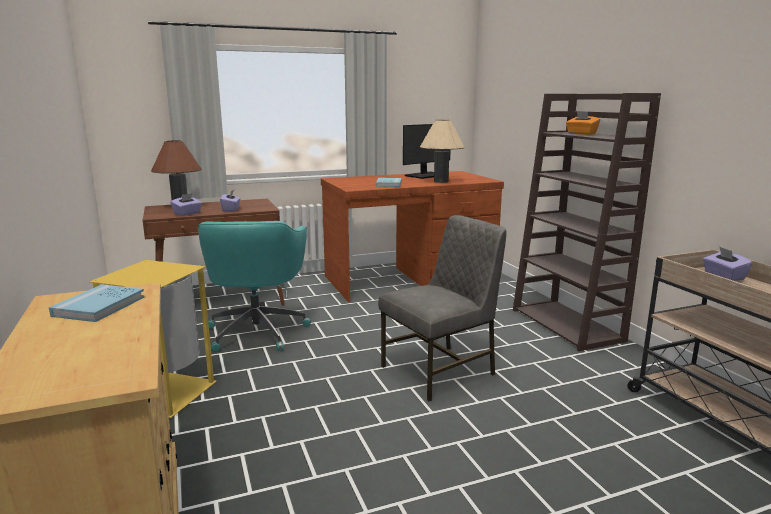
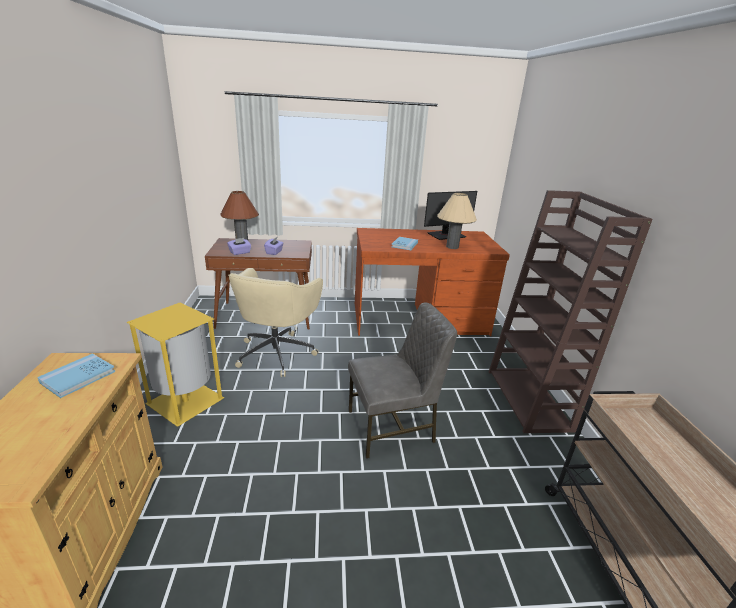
camera: 15 degrees right, 10 degrees up
(257, 331) = (277, 352): turquoise office chair -> beige office chair
(581, 134) = (572, 237): orange tissue box -> none
(723, 276) = (655, 429): purple tissue box -> none

